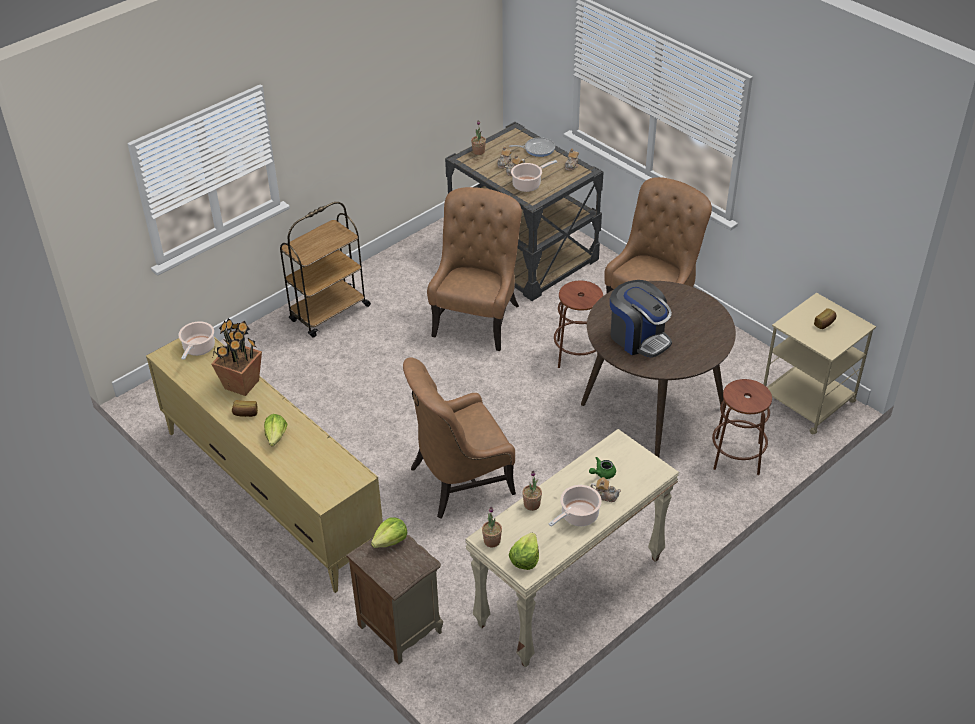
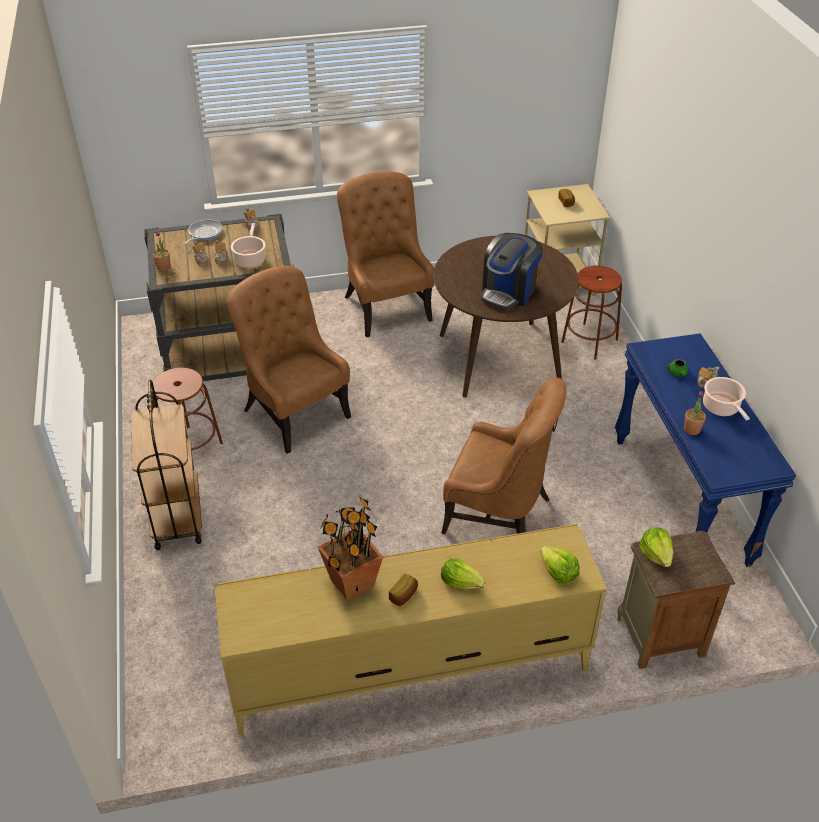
camera: 60 degrees left, 0 degrees up
(198, 348) = (254, 600): cooking pot -> none
(460, 480) = (498, 515): brown chair -> brown chair turned 75 degrees counterclockwise
(492, 541) = (725, 472): potted plant -> none
(525, 559) = (758, 460): lettuce -> lettuce (558, 573)
(570, 593) = (681, 500): beige console table -> blue console table
(578, 354) = (399, 371): brown stool -> brown stool (190, 448)
(638, 337) = (509, 291): coffee machine -> coffee machine turned 135 degrees clockwise

